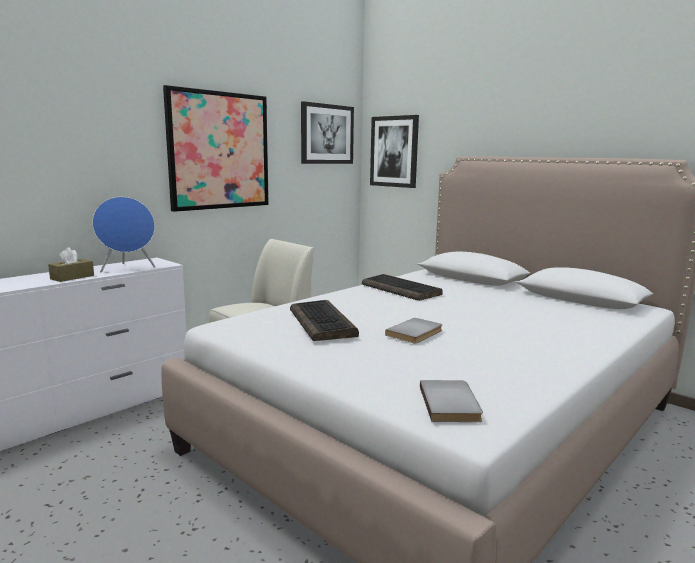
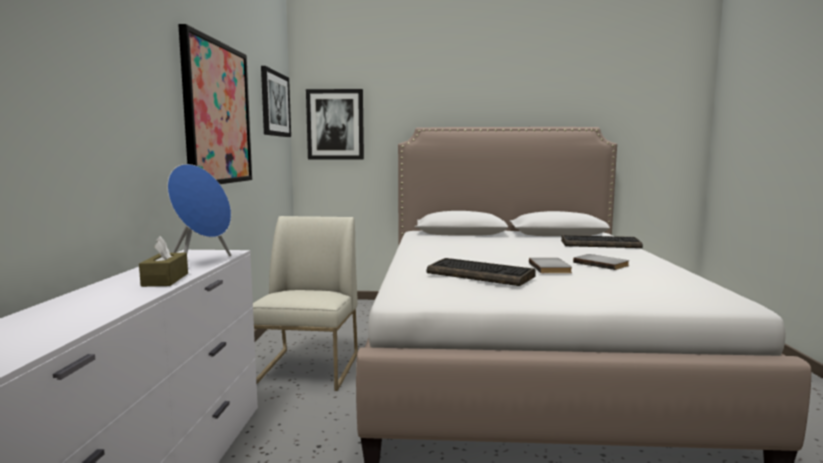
camera: 40 degrees left, 5 degrees down
(401, 289) = (445, 246): keyboard -> keyboard (600, 244)
(452, 404) = (696, 295): grey book -> grey book (602, 264)

